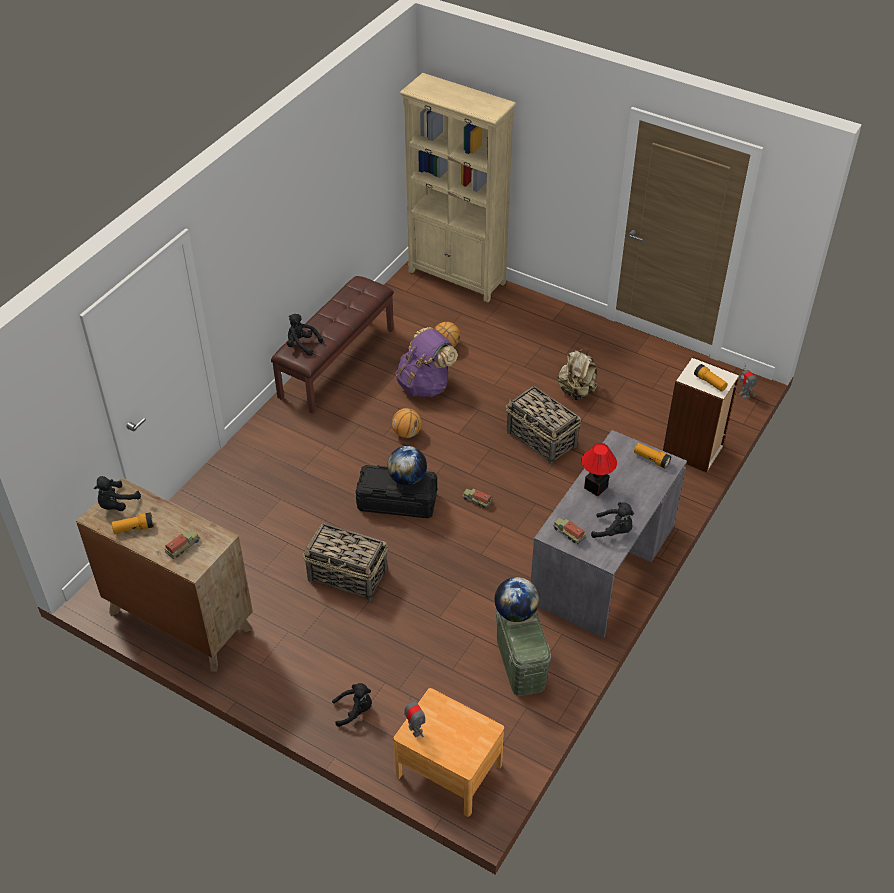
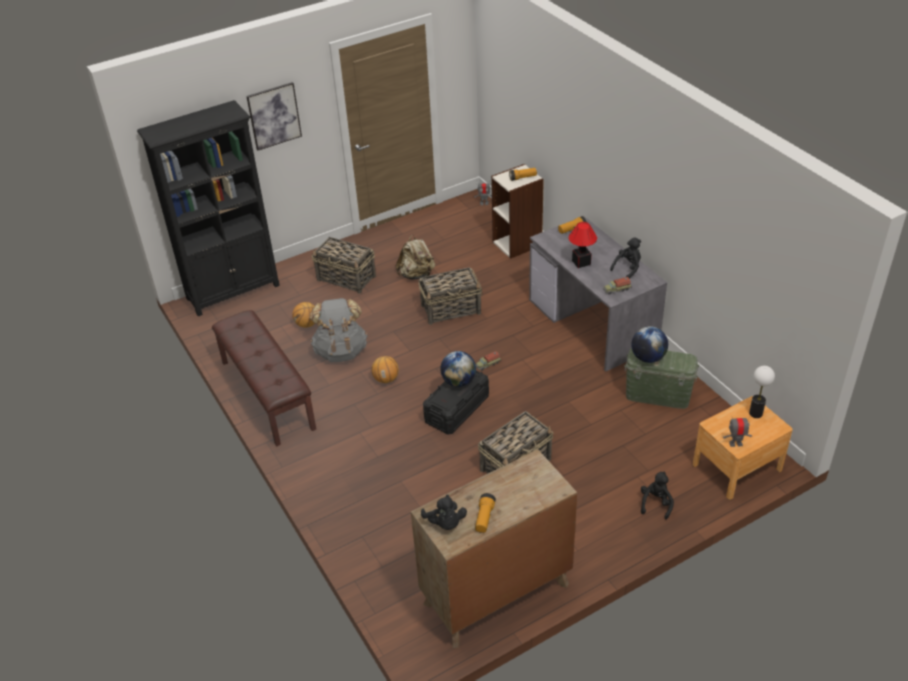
camera: 60 degrees left, 5 degrees down
(183, 546) = (529, 488): toy truck -> none
(302, 345) = (273, 382): black plush toy -> none
(425, 385) = (341, 351): purple backpack -> grey backpack
(457, 277) = (233, 291): beige bookcase -> black bookcase
(475, 737) = (756, 413): none -> table lamp
(532, 343) = (347, 278): none -> basket
(553, 143) = (274, 116): none -> picture

